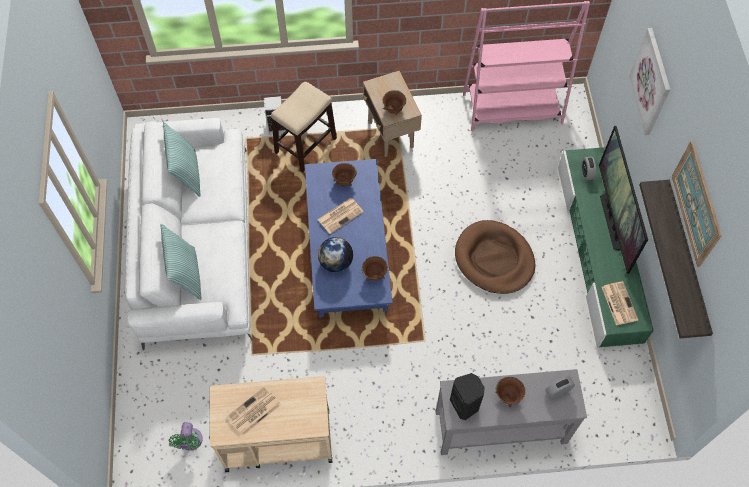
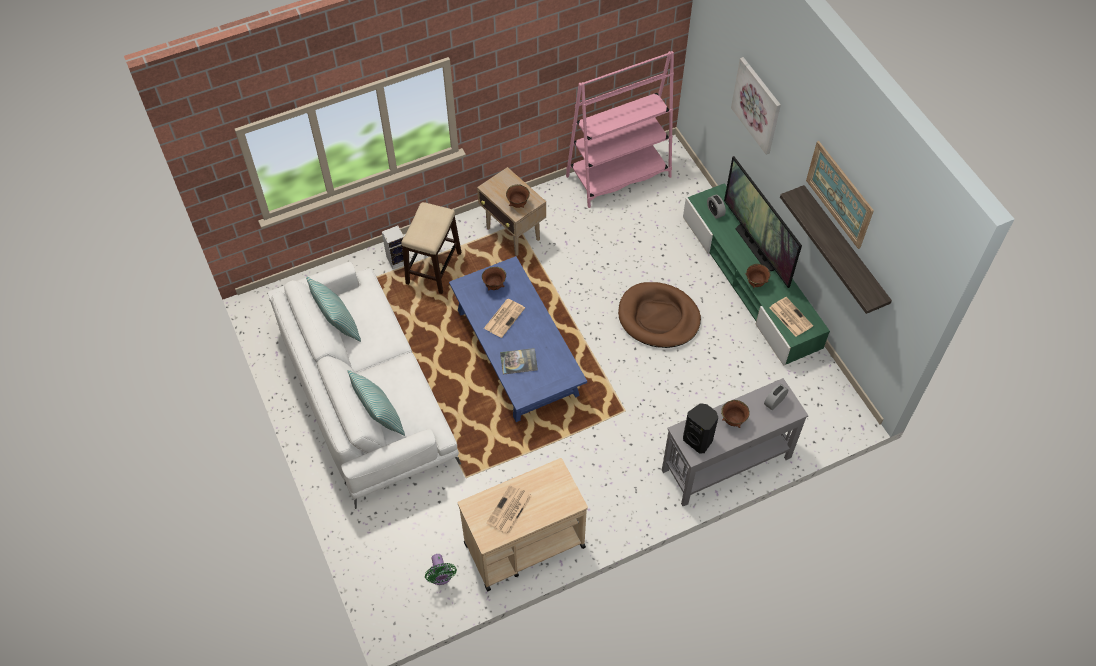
camera: 20 degrees left, 5 degrees down
(336, 262) = (518, 361): globe -> book
(374, 274) = (559, 361): brown bowl -> brown bowl (755, 283)

